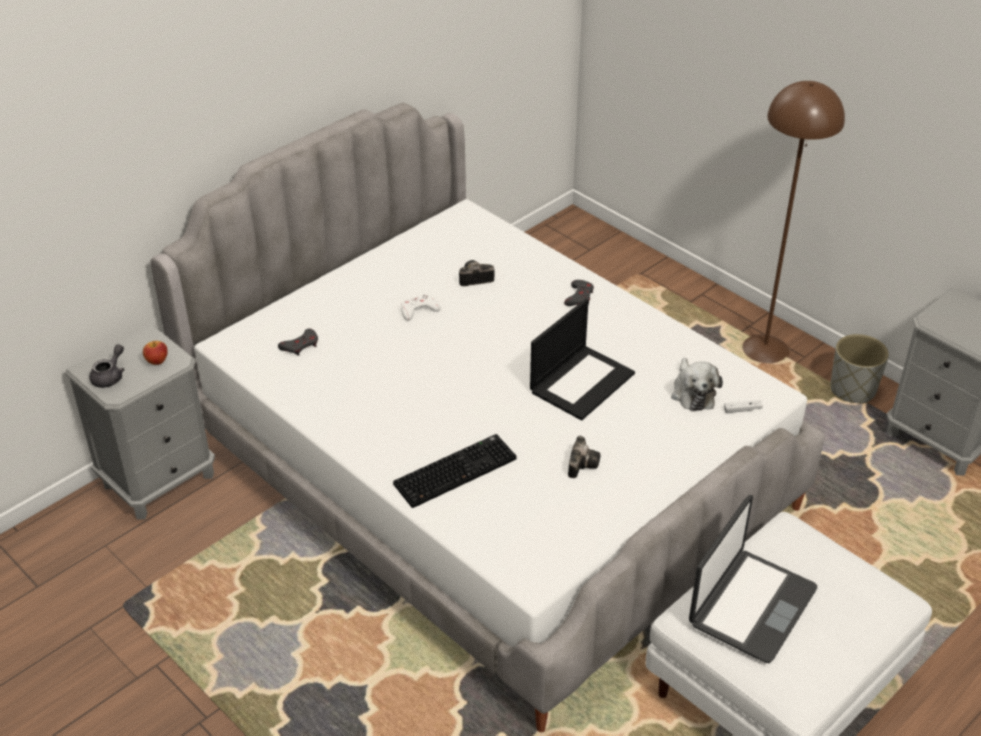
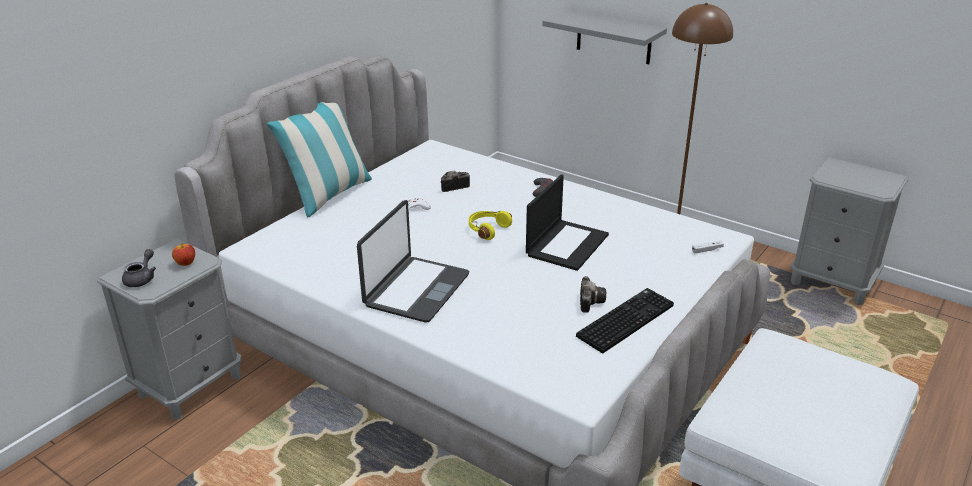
camera: 10 degrees left, 10 degrees down
(300, 345) = (315, 243): grey game controller -> none
(328, 276) = (329, 195): none -> pillow
(455, 470) = (479, 318): keyboard -> keyboard (625, 320)
(497, 349) = (487, 229): none -> yellow headphones
(692, 393) = (661, 243): plush toy -> none
(716, 85) = (614, 37): none -> grey shelf
(751, 606) = (772, 400): laptop -> laptop (416, 290)
(853, 390) = (752, 257): grey planter -> none

